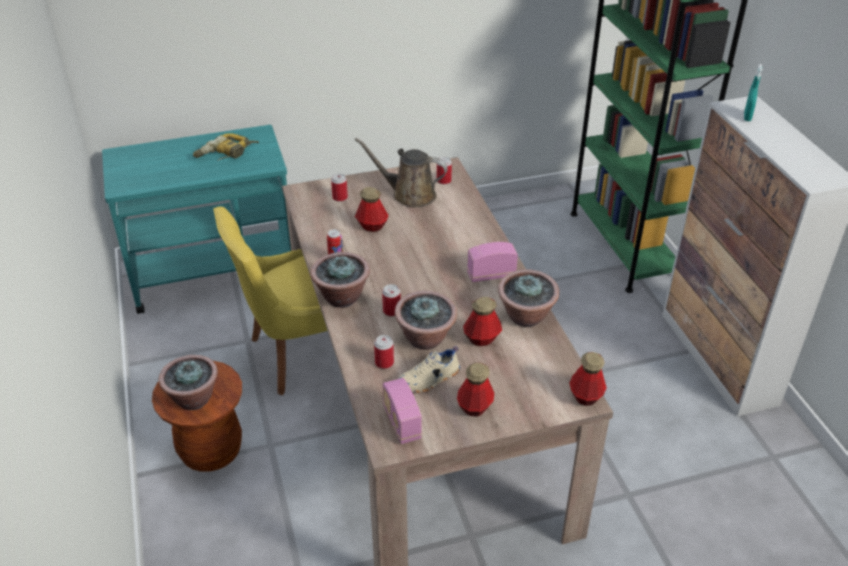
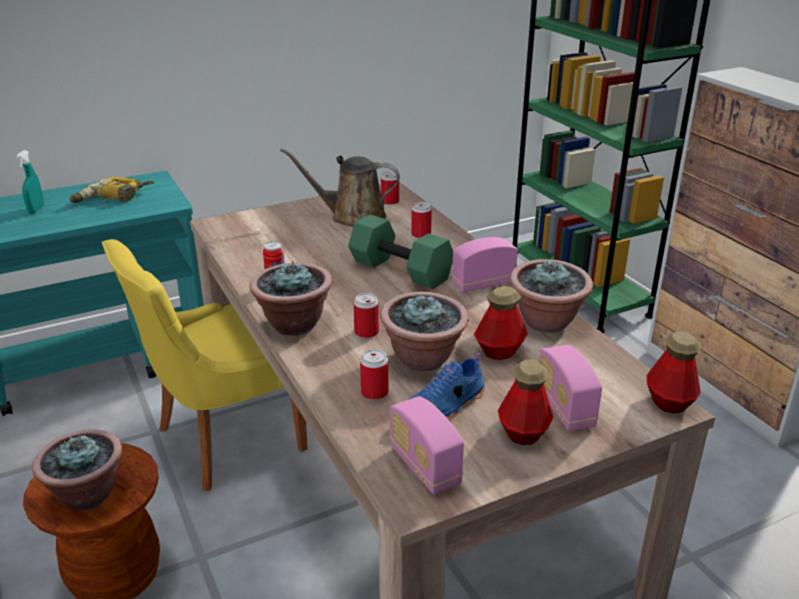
camera: 10 degrees left, 10 degrees down
(340, 197) = (266, 226): can -> can (421, 235)
(372, 226) = (314, 249): bottle -> none
(430, 380) = (446, 406): beige shoe -> blue shoe
(433, 255) = (402, 270): none -> green dumbbell
(510, 391) = (564, 408): none -> radio
(747, 117) = (747, 80): turquoise spray bottle -> turquoise spray bottle (36, 210)

